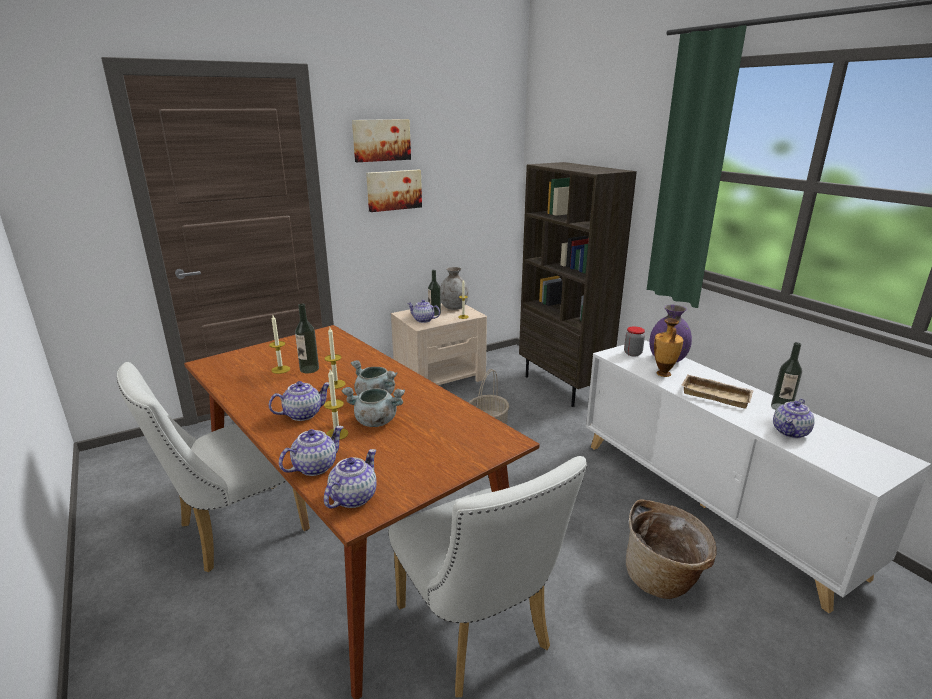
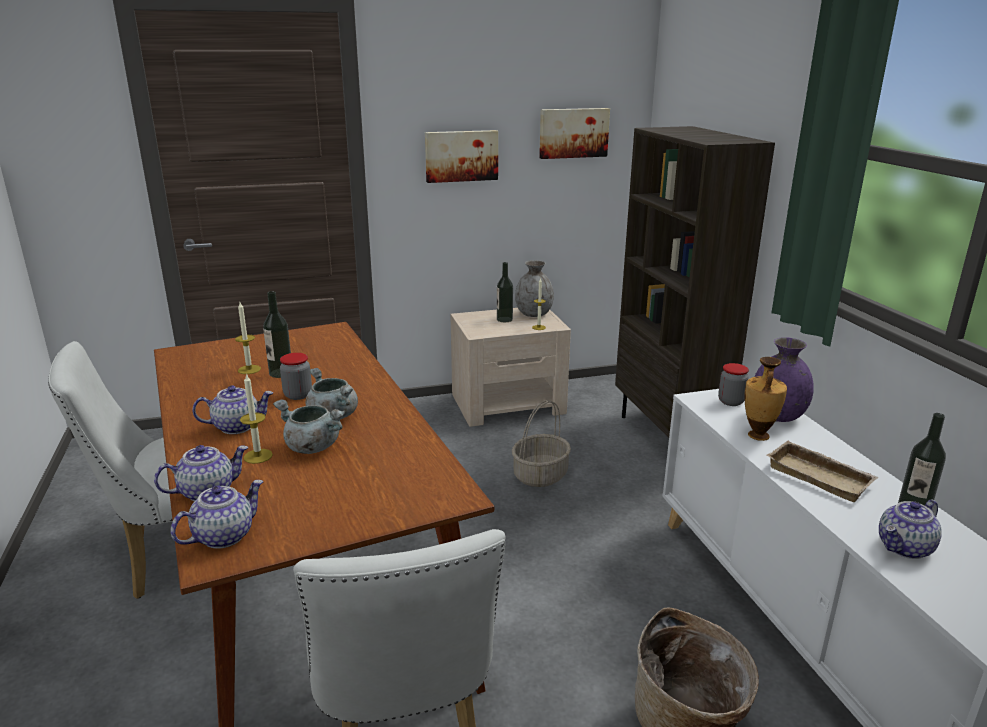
camera: 15 degrees right, 0 degrees up
(335, 384) = (298, 395): candle -> jar
(381, 140) = (446, 91): picture -> picture (573, 133)
(423, 320) = (485, 327): teapot -> none

